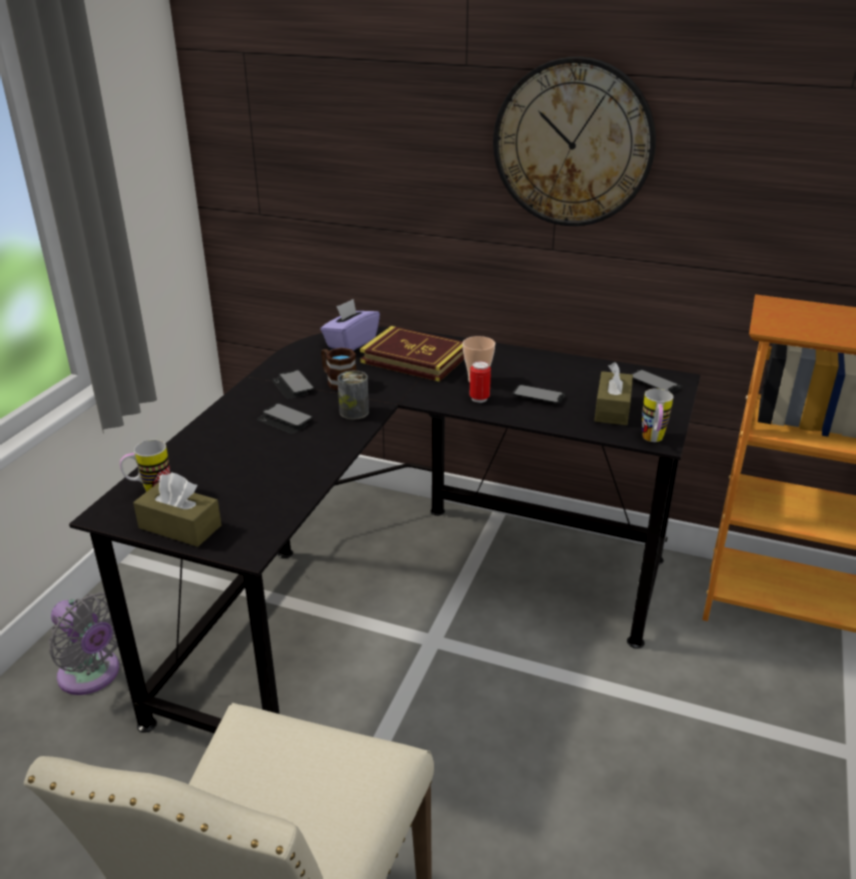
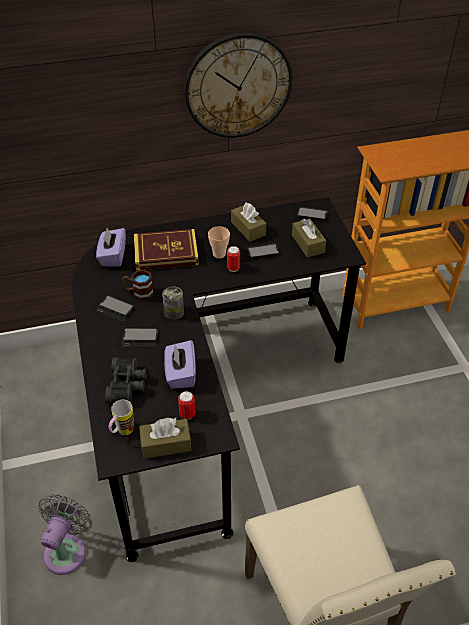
camera: 35 degrees left, 15 degrees up
(92, 676) = (67, 549): grey fan -> grey fan turned 75 degrees counterclockwise
(215, 455) = (128, 385): none -> black binoculars
(242, 510) = (187, 414): none -> can
(286, 469) = (181, 374): none -> purple tissue box
(545, 370) = (248, 228): none -> brown tissue box
(653, 440) = (345, 258): mug -> none

